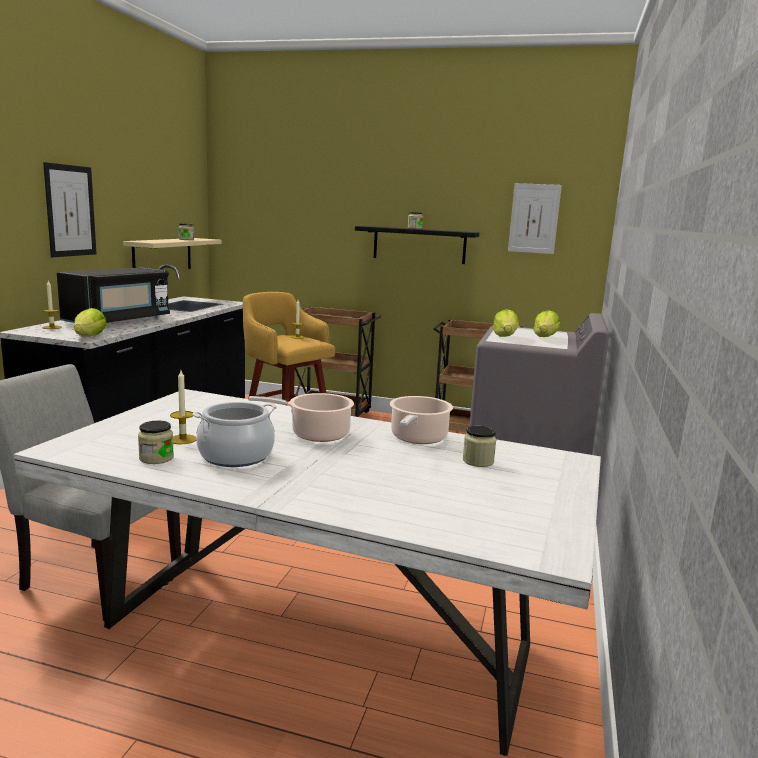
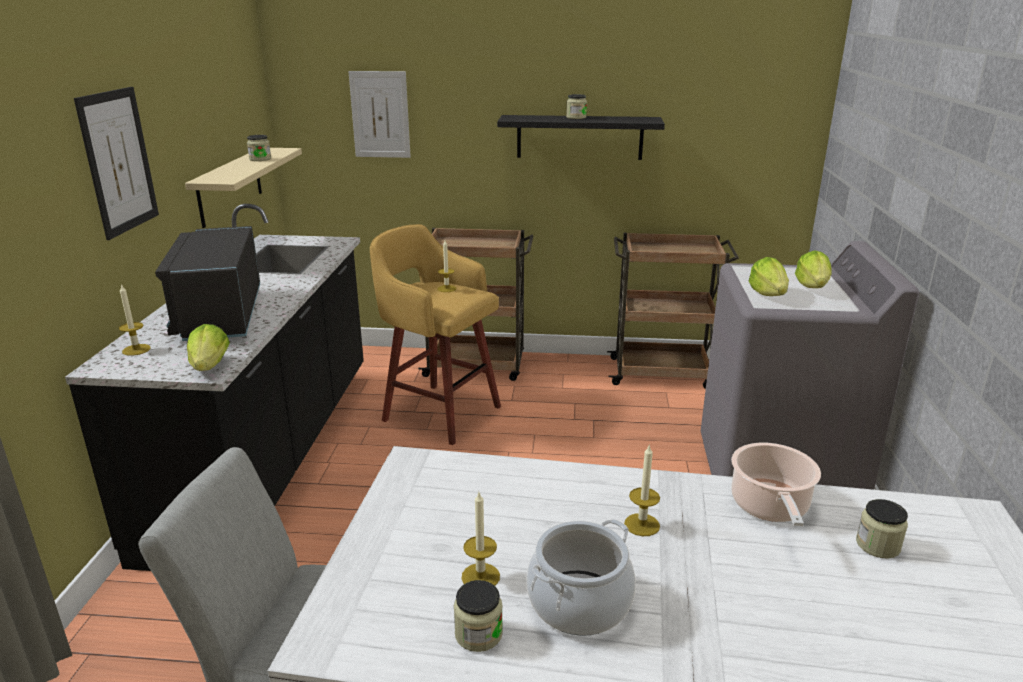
camera: 10 degrees left, 10 degrees up
(119, 321) = (220, 315): black microwave -> black microwave turned 150 degrees clockwise
(316, 434) = (642, 525): cooking pot -> candle
(534, 218) = (733, 95): picture -> picture (380, 115)

